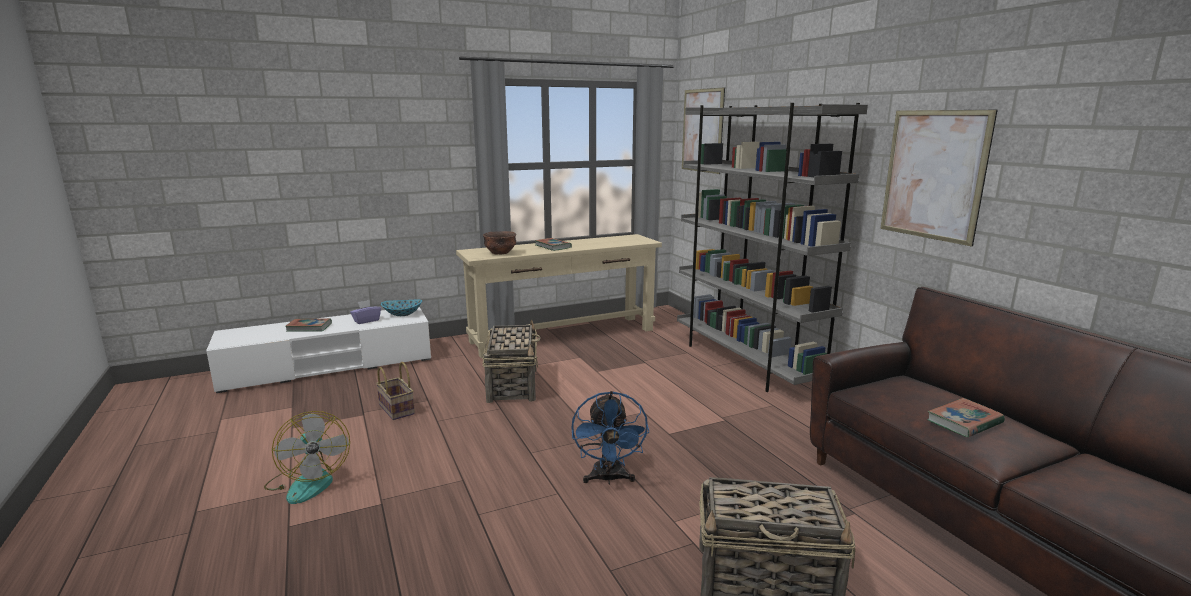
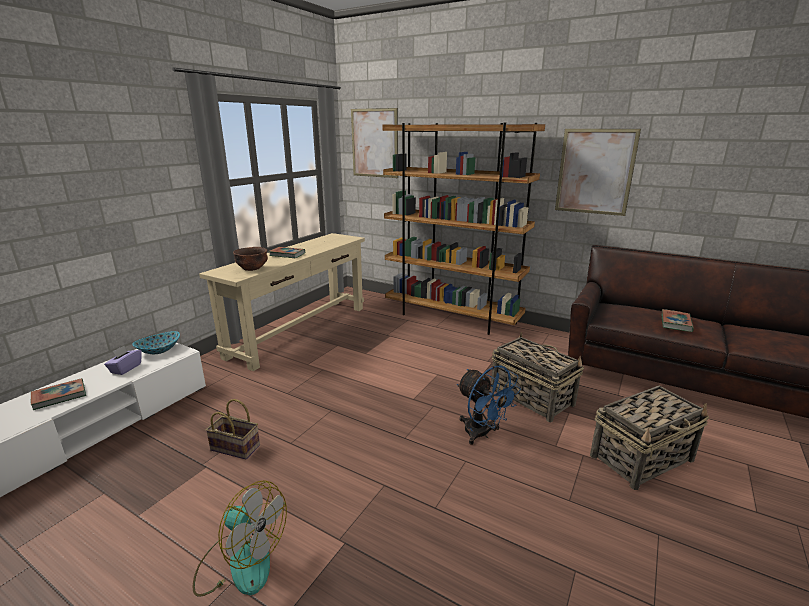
camera: 35 degrees left, 5 degrees up
(513, 385) = (314, 386): basket -> basket (531, 396)
(746, 363) = (452, 317): grey bookcase -> brown bookcase

